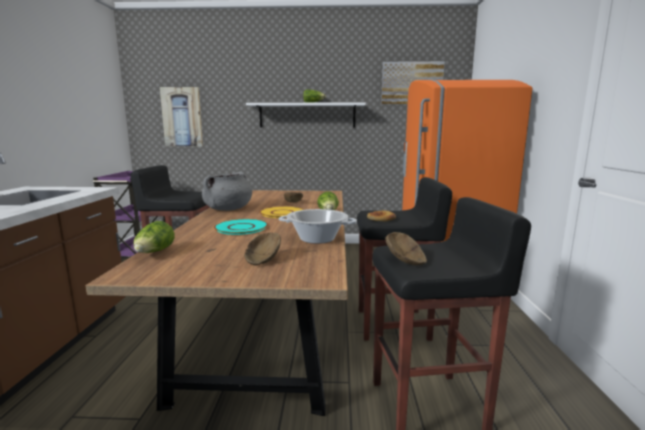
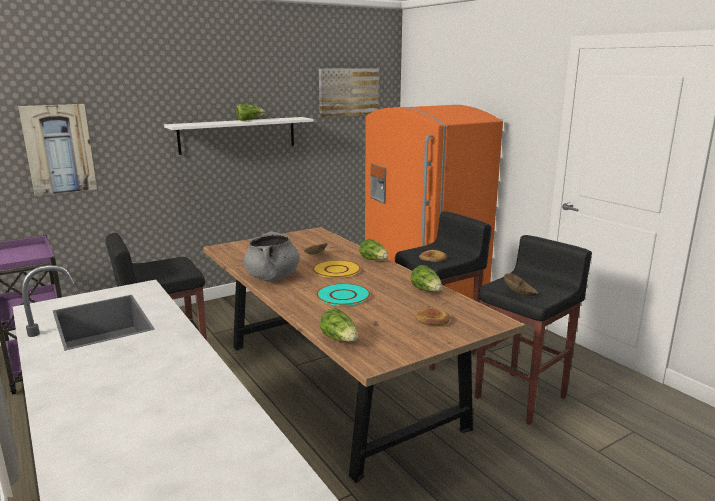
camera: 35 degrees left, 5 degrees up
(261, 260) = (432, 320): brown bowl -> bread
(317, 239) = (427, 290): cooking pot -> lettuce

